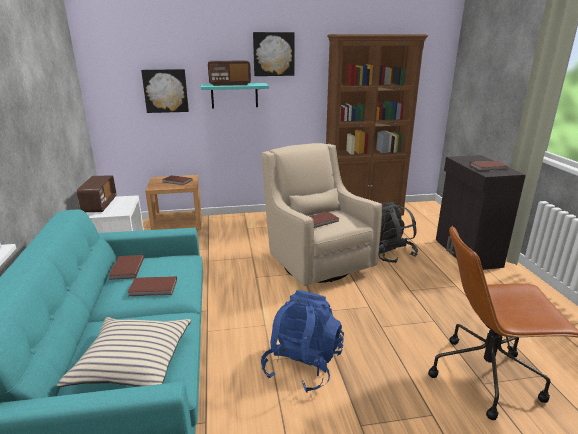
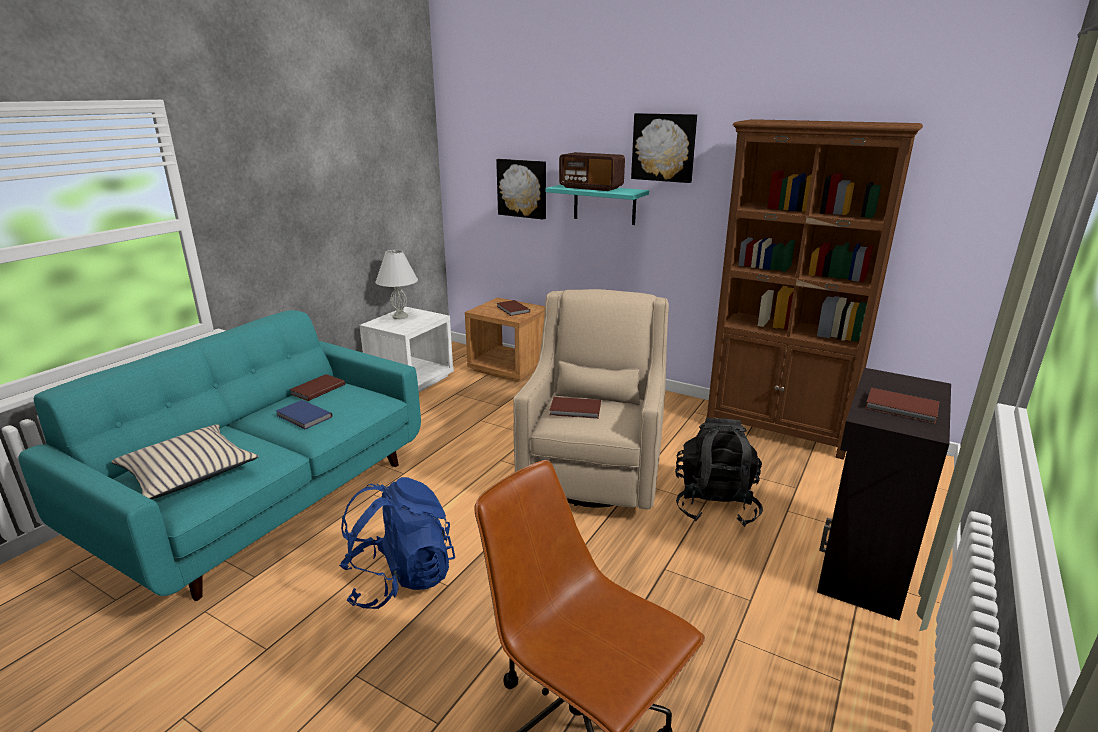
camera: 40 degrees right, 0 degrees up
(99, 205) = (400, 316): radio -> white table lamp
(153, 288) = (303, 417): brown book -> blue book

